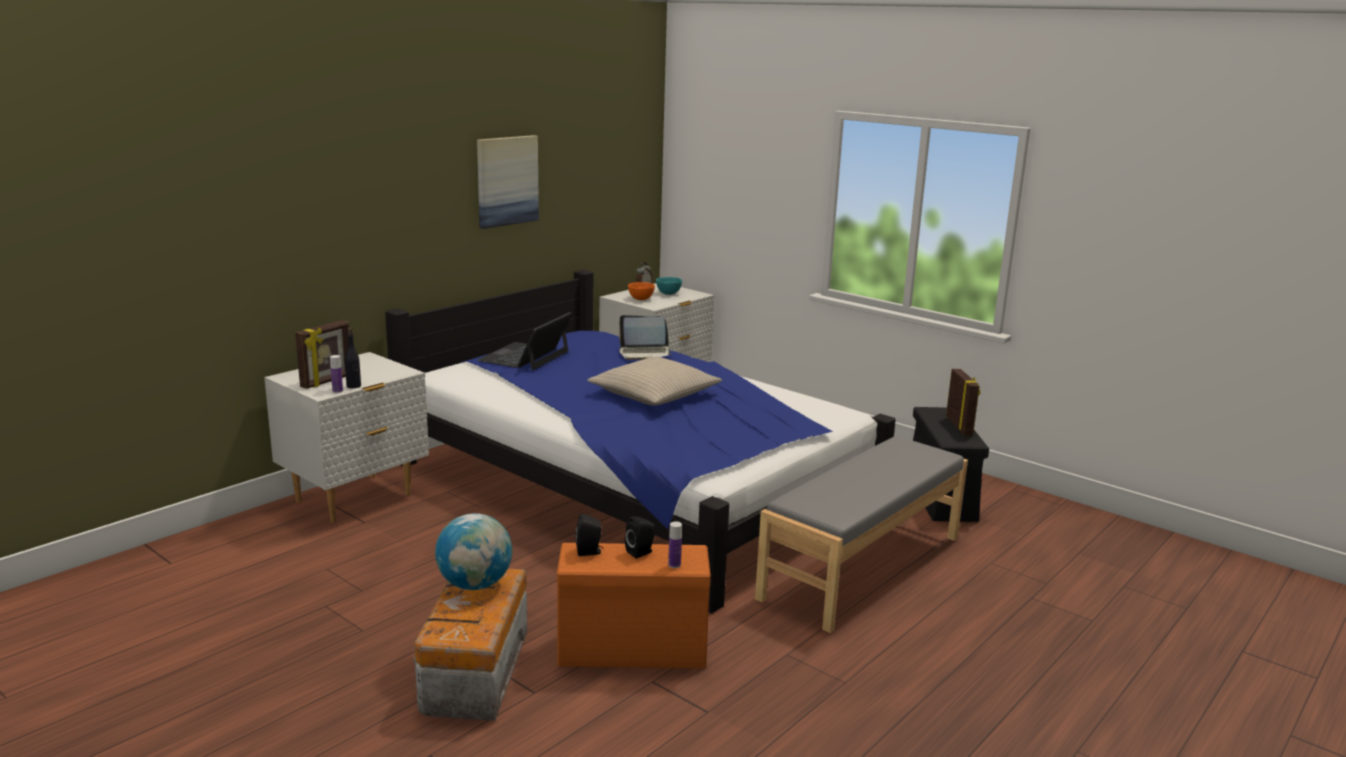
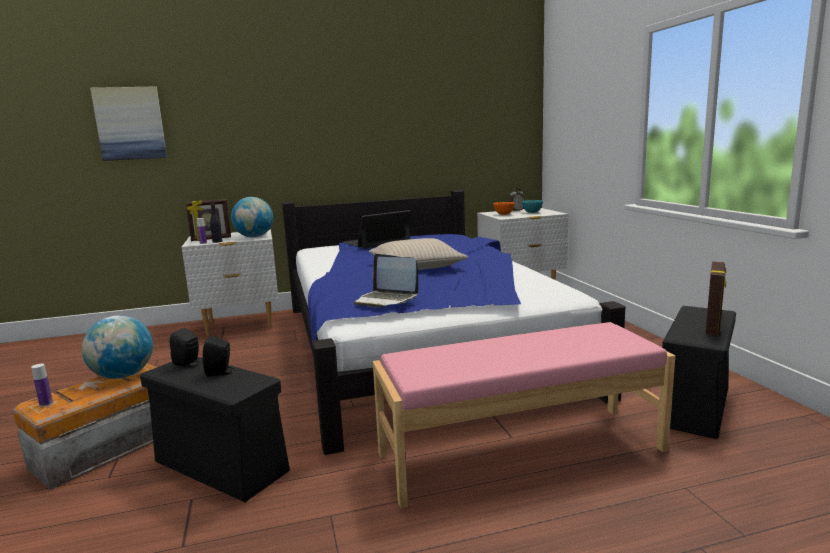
camera: 35 degrees right, 5 degrees down
(388, 371) = (254, 237): none -> globe
(506, 181) = (387, 118): picture -> picture (130, 123)
(634, 650) = (223, 467): orange storage box -> black storage box
(645, 353) = (460, 244): laptop -> laptop (386, 300)
(674, 565) = (222, 388): bottle -> bottle (46, 404)
(861, 567) = (520, 451): grey bench -> pink bench

